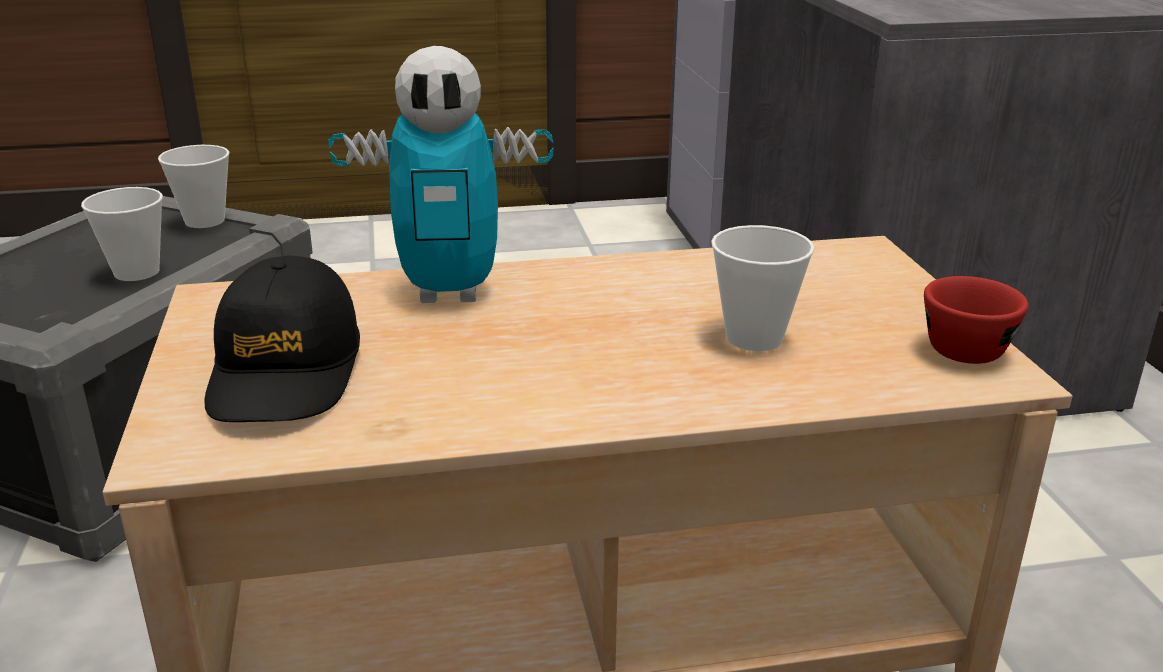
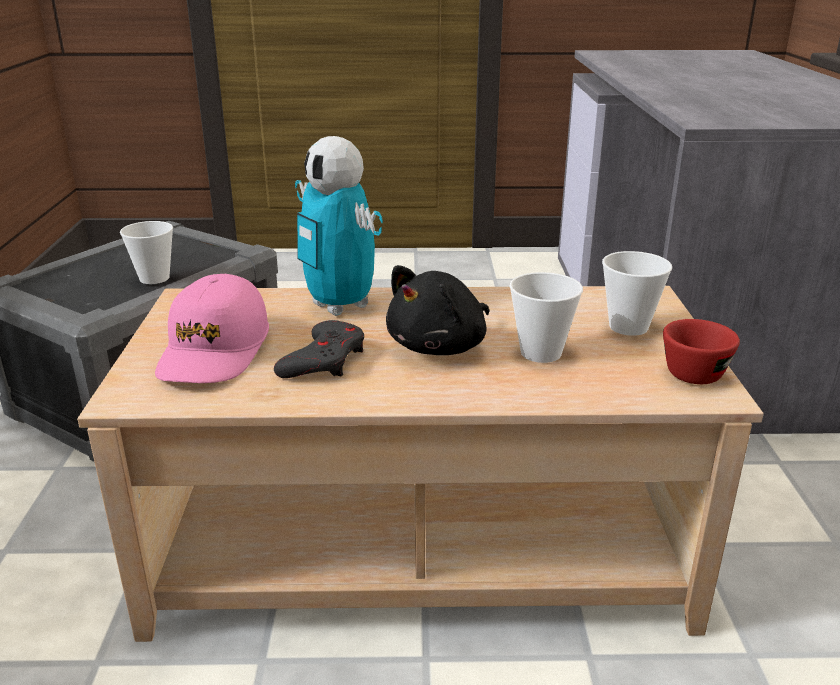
camera: 10 degrees right, 0 degrees up
(204, 221) = (208, 246): cup -> cup (628, 327)
(286, 370) = (215, 350): black cap -> pink cap
(450, 292) = (340, 306): toy robot -> toy robot turned 45 degrees clockwise
(455, 371) = (324, 359): none -> grey game controller
(614, 339) = (440, 346): none -> black plush toy

